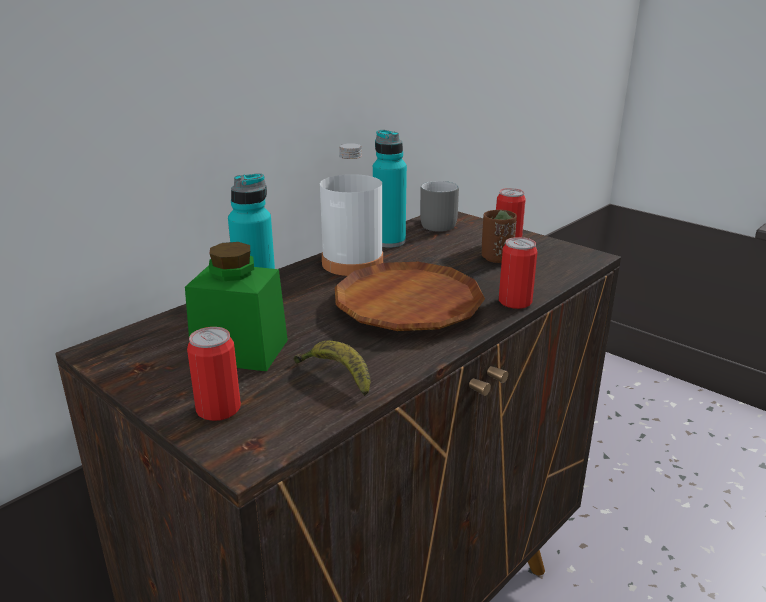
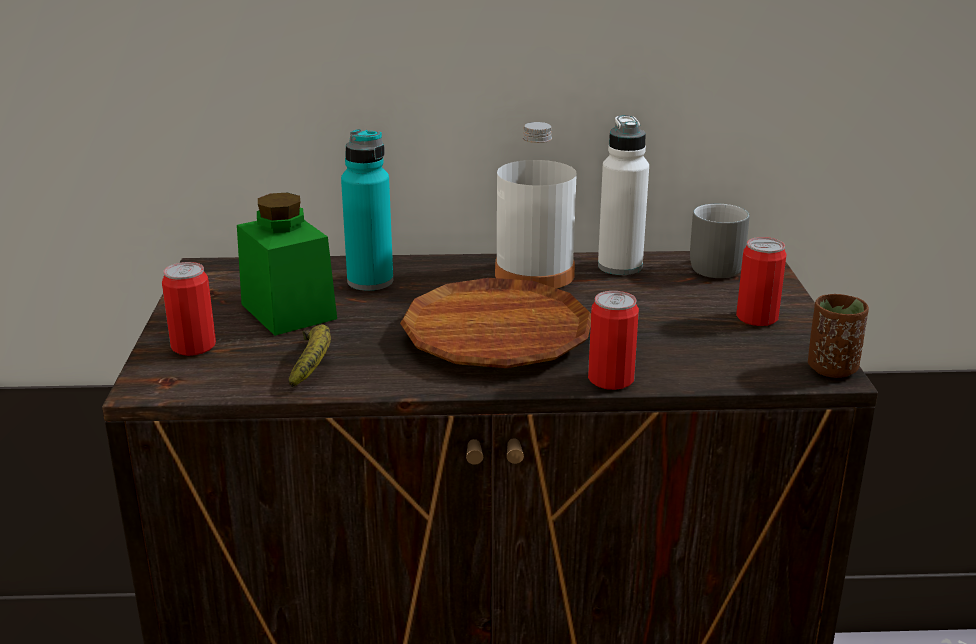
camera: 45 degrees right, 0 degrees up
(389, 242) = (620, 266): turquoise bottle -> white bottle
(496, 258) = (701, 329): brown cup -> brown cup (832, 369)

